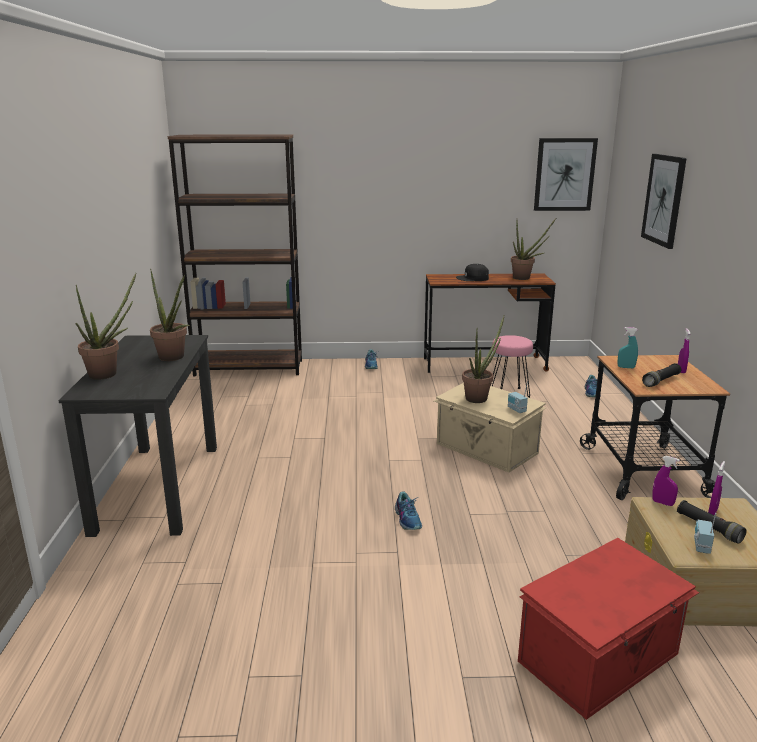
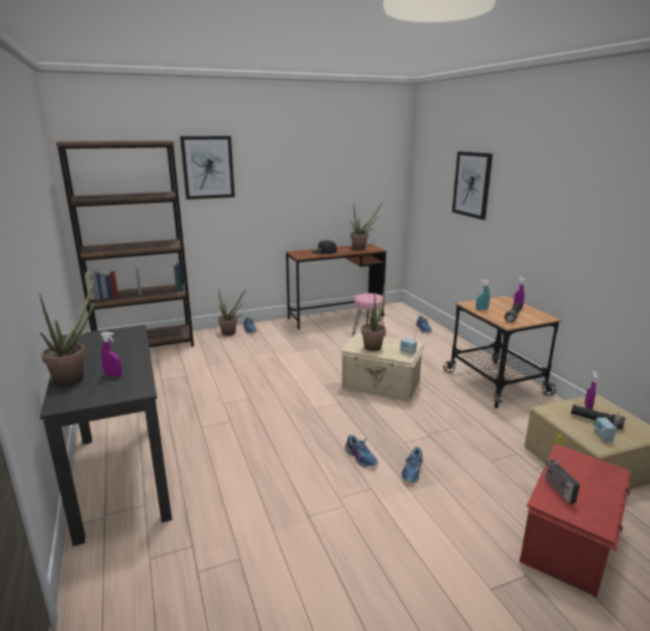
camera: 20 degrees left, 0 degrees up
(174, 358) = (131, 352): potted plant -> potted plant (231, 333)
(458, 545) = (413, 471): none -> shoe
(564, 174) = (381, 169): picture -> picture (208, 167)
(573, 582) = (557, 489): none -> radio
(662, 503) = (554, 408): purple spray bottle -> purple spray bottle (113, 375)

